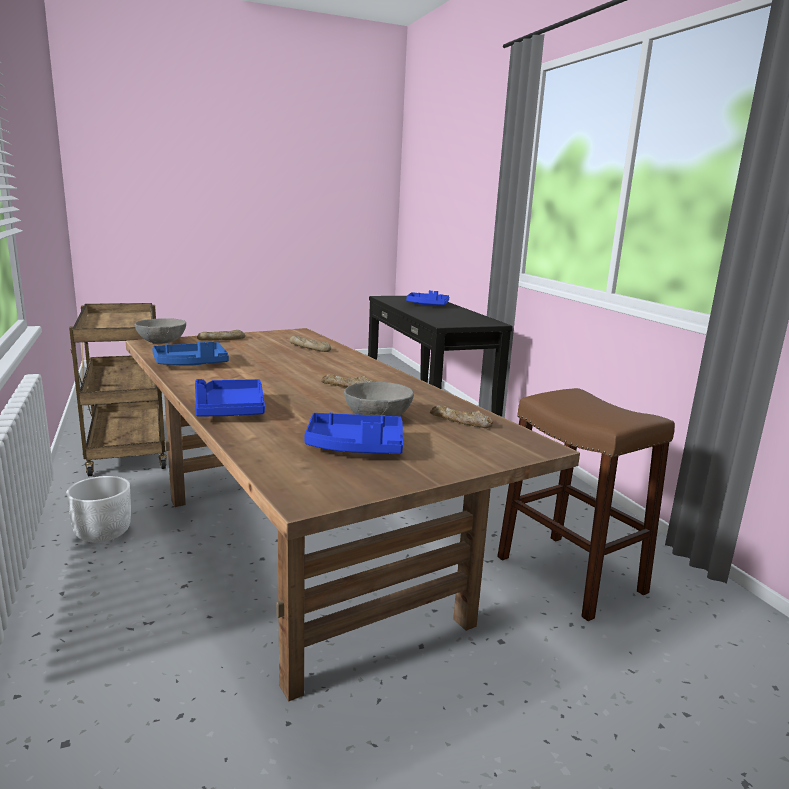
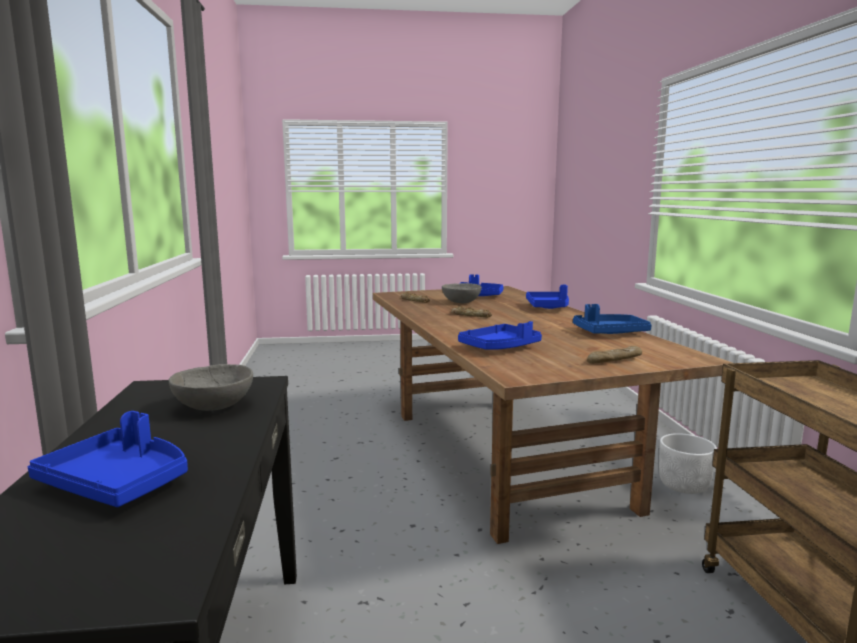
camera: 165 degrees left, 5 degrees down
(162, 342) = (682, 358): grey bowl -> grey bowl (213, 407)
(309, 348) = (500, 347): bread -> blue tray
(570, 574) = (313, 431): brown stool -> none

